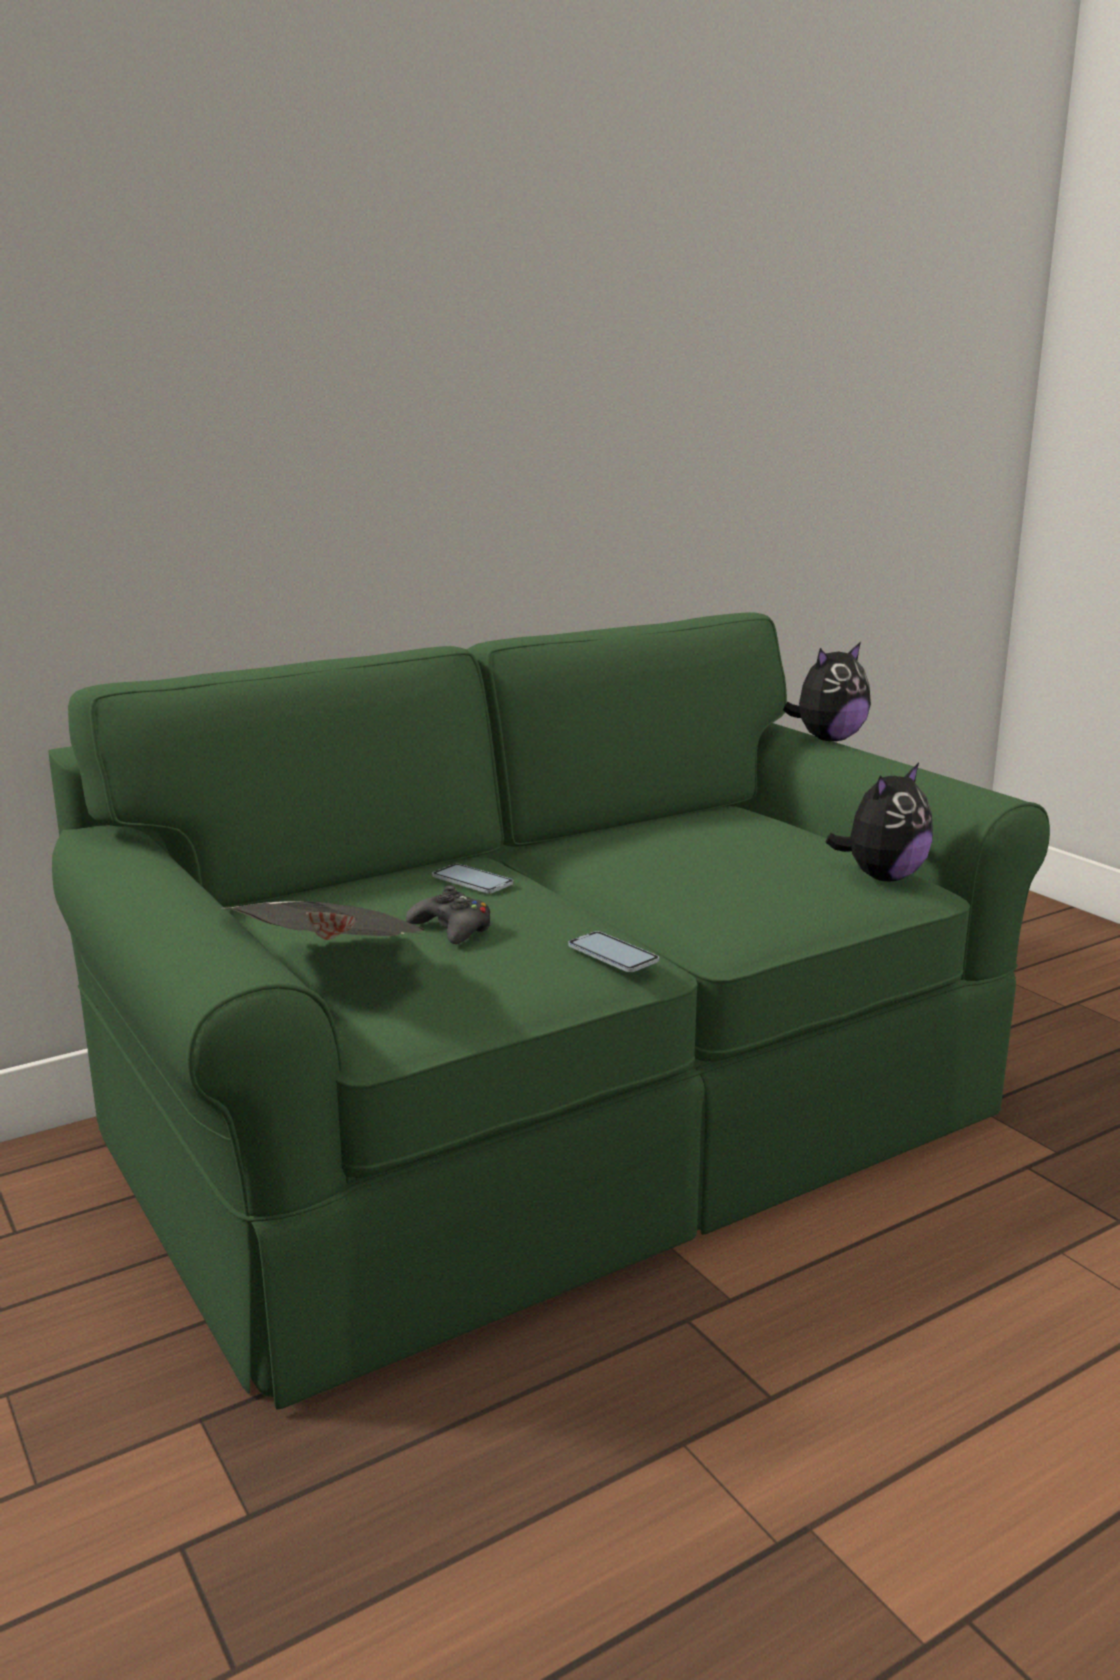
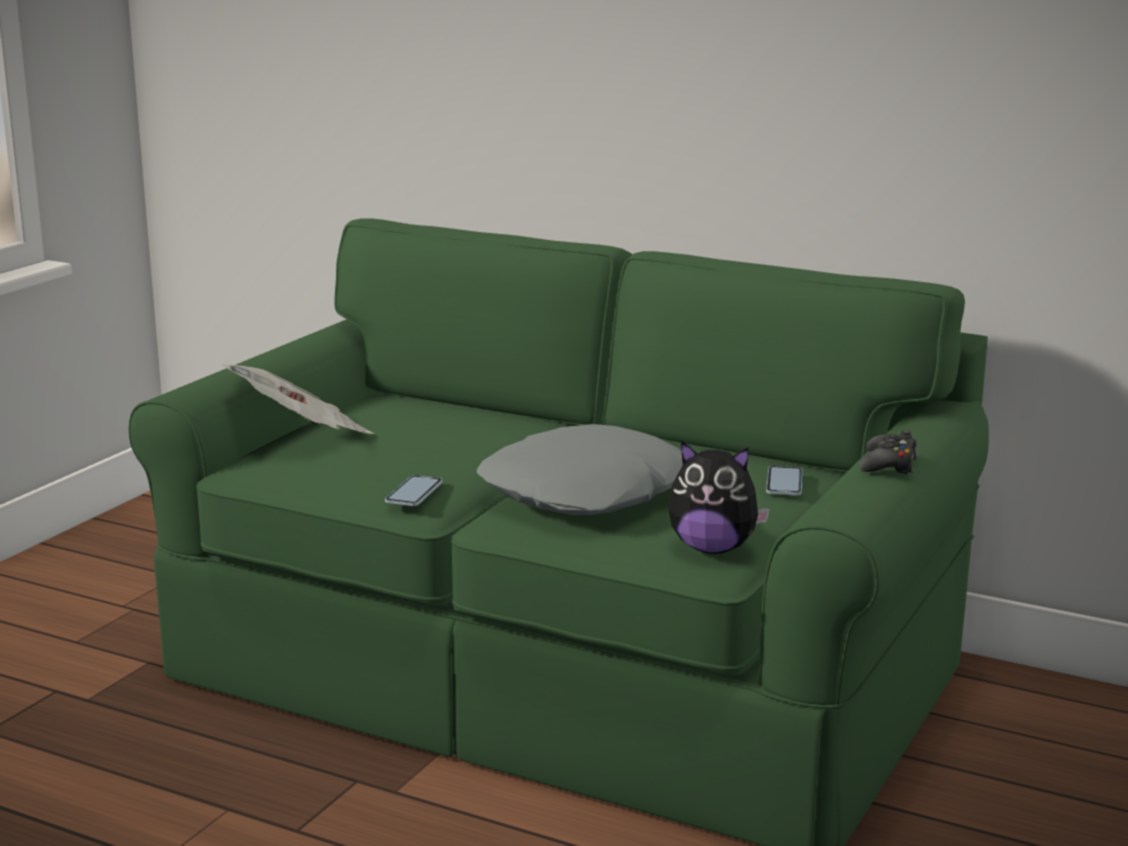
camera: 60 degrees right, 0 degrees up
(452, 929) = (401, 445): black game controller -> black game controller (888, 465)
(472, 881) = (499, 431): phone -> phone (784, 483)
(703, 885) = (587, 492): none -> grey pillow
(828, 739) = (930, 436): plush toy -> none

